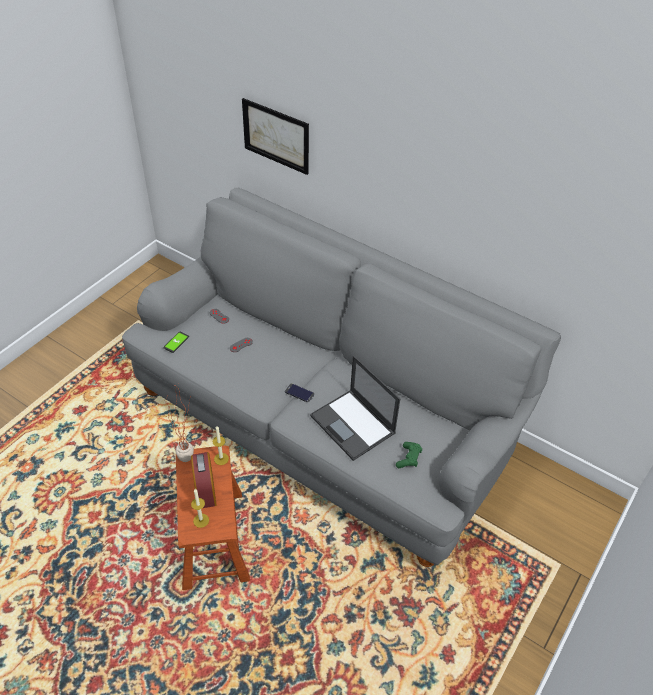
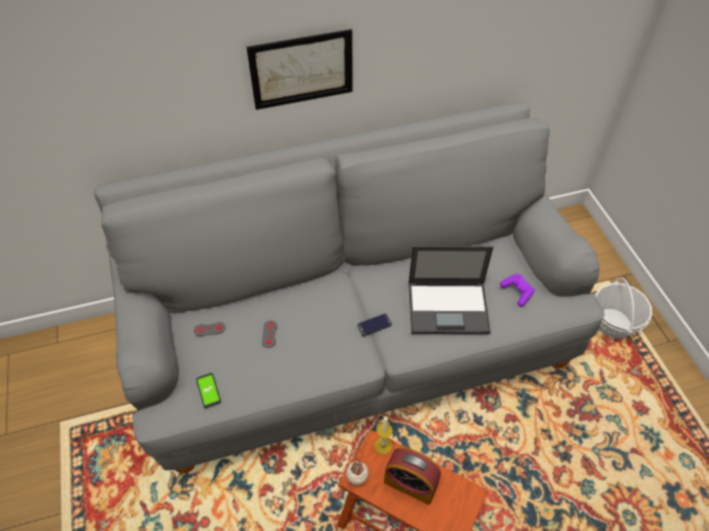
camera: 50 degrees left, 5 degrees up
(201, 520) = (446, 511): candle -> none
(276, 136) = (132, 90): picture -> picture (301, 69)
(409, 458) = (517, 292): green game controller -> purple game controller
(516, 590) = (612, 323): none -> basket

